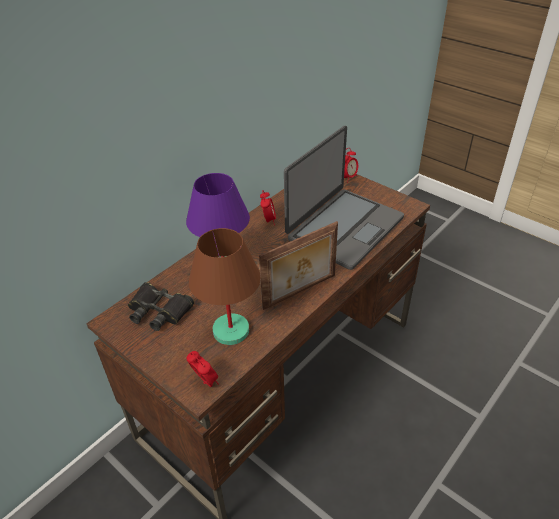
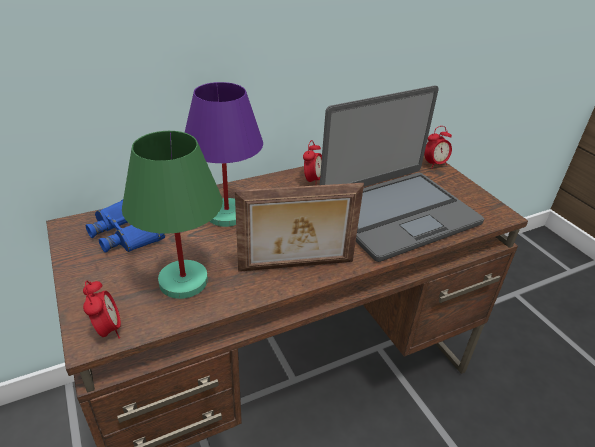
camera: 20 degrees right, 5 degrees down
(159, 310) = (126, 233): black binoculars -> blue binoculars
(231, 331) = (183, 282): brown table lamp -> green table lamp

